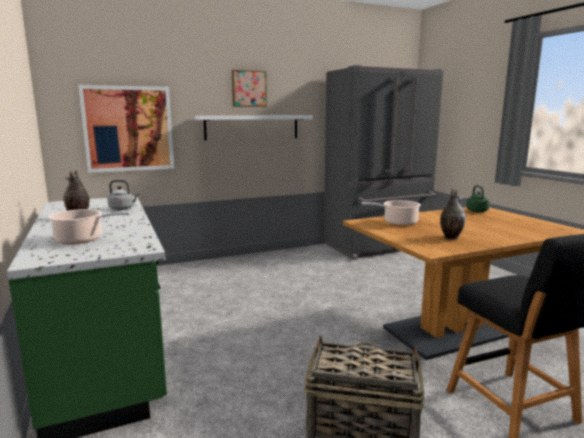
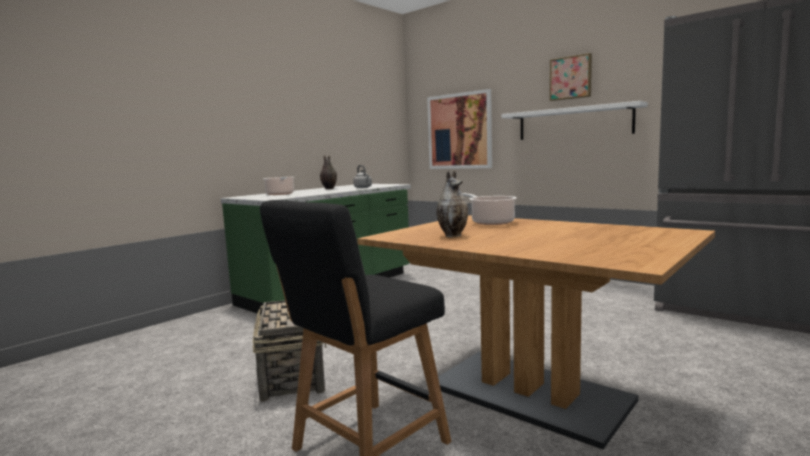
camera: 65 degrees right, 5 degrees down
(477, 211) = (649, 232): green kettle -> none

